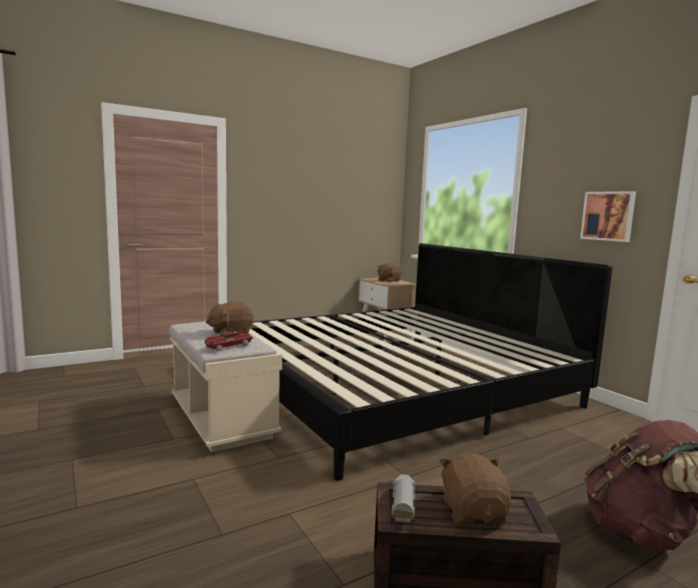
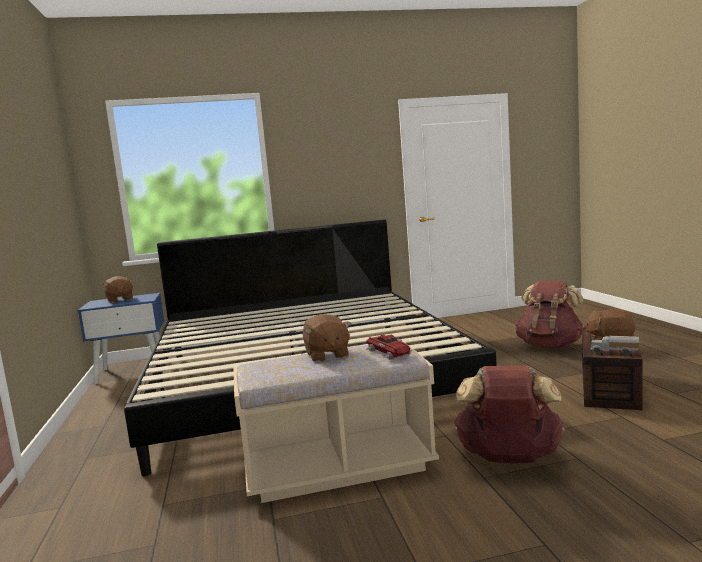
camera: 70 degrees left, 0 degrees up
(226, 491) = (509, 459): none -> brown backpack
(385, 336) = (132, 371): beige nightstand -> blue nightstand
(608, 216) = (359, 185): picture -> none

